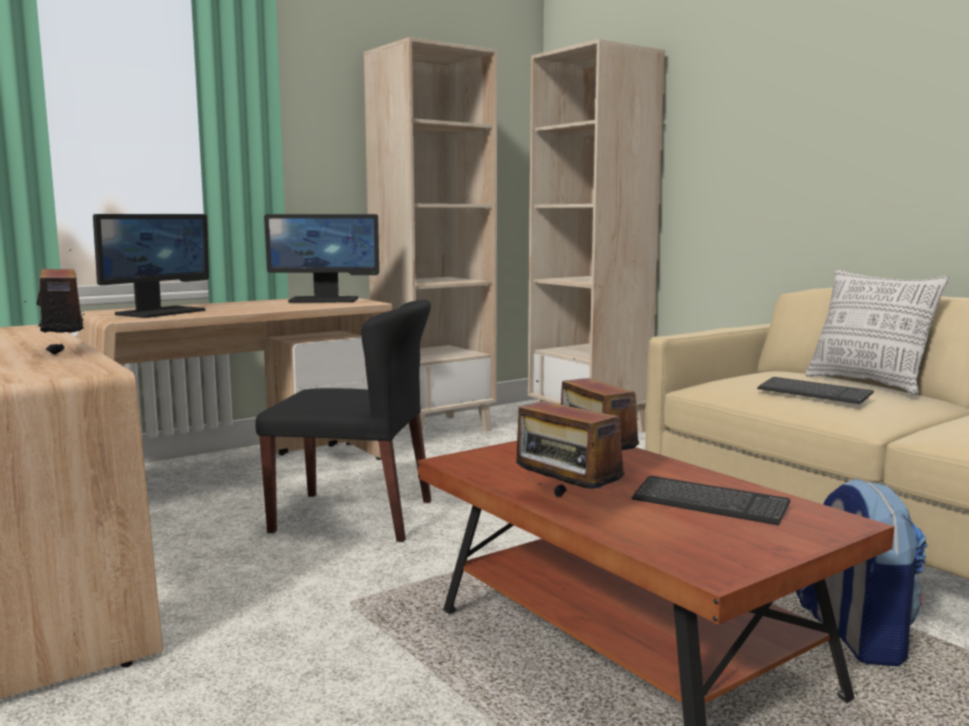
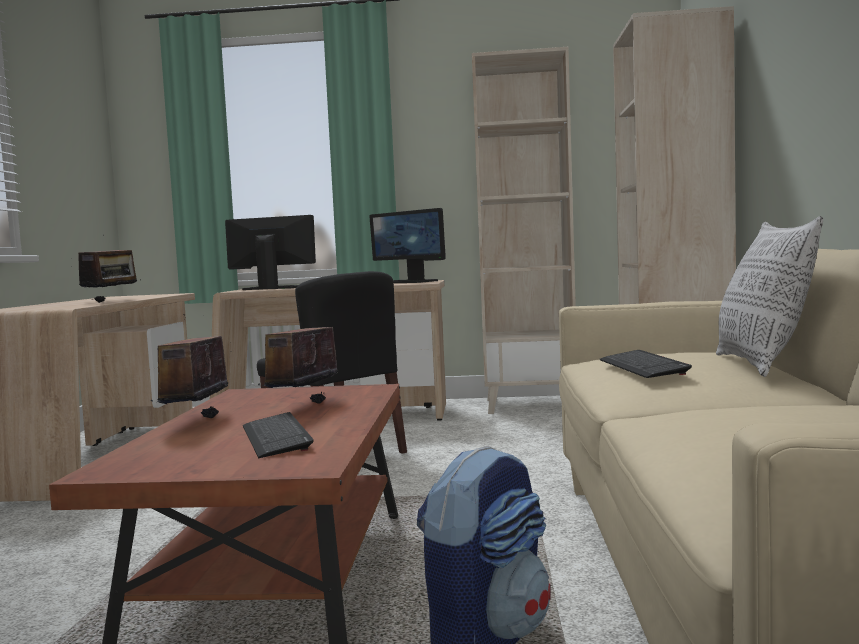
camera: 40 degrees right, 5 degrees down
(160, 312) = (272, 288): monitor -> monitor turned 150 degrees counterclockwise

